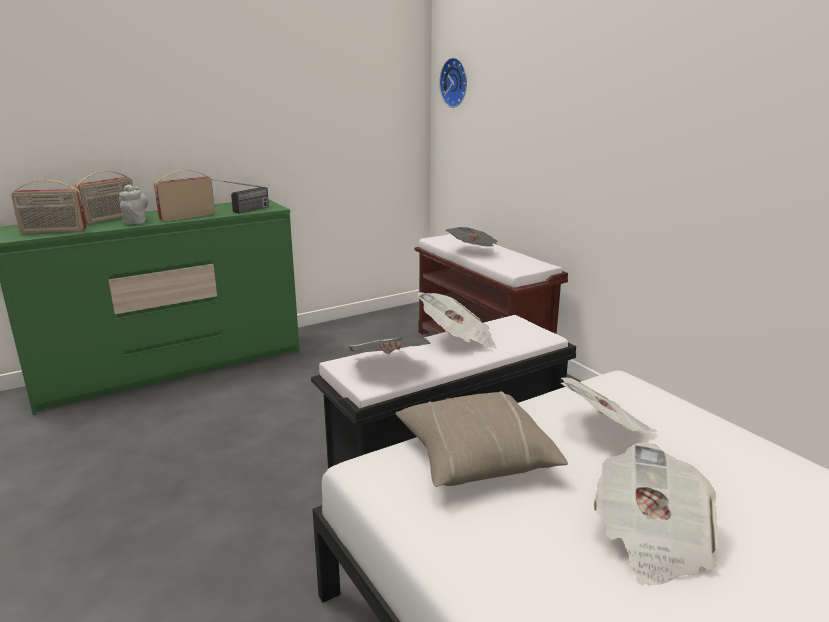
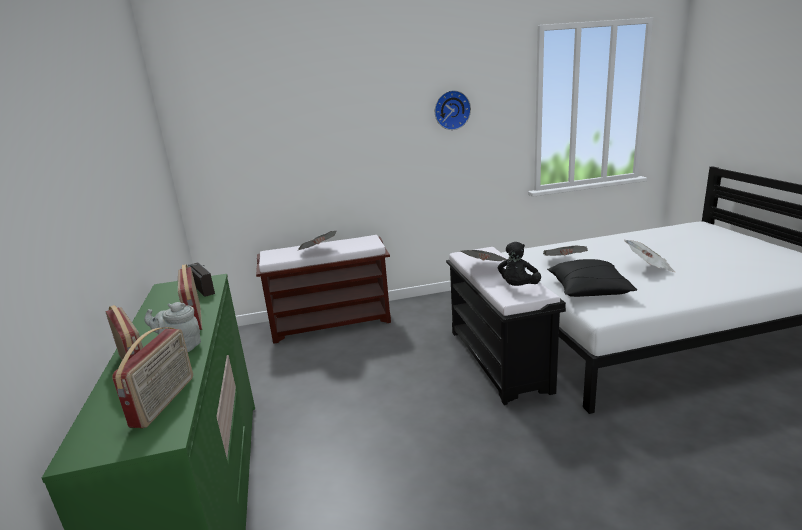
camera: 70 degrees left, 0 degrees up
(388, 367) = (518, 287): newspaper -> black plush toy
(456, 82) = (209, 131): wall clock -> wall clock (451, 110)
(475, 457) = (589, 290): beige pillow -> black pillow

